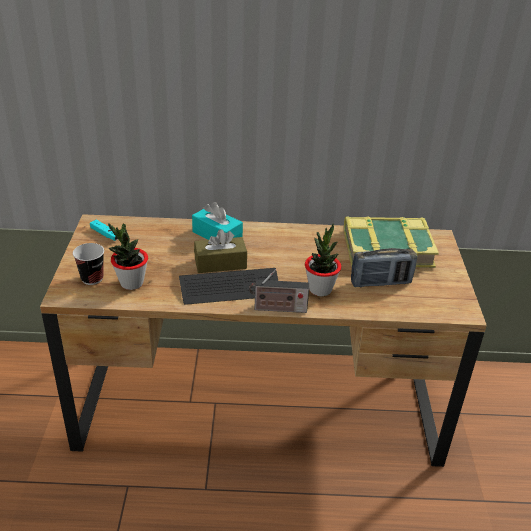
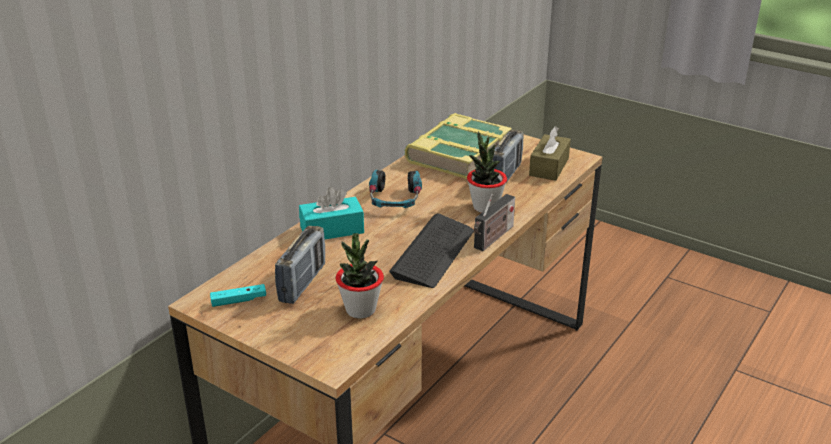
camera: 55 degrees left, 5 degrees down
(92, 278) = (321, 335): cup -> none
(143, 249) = (302, 283): none -> radio
(220, 263) = (385, 244): brown tissue box -> brown tissue box (549, 167)
(284, 245) = (394, 200): none -> headphones

